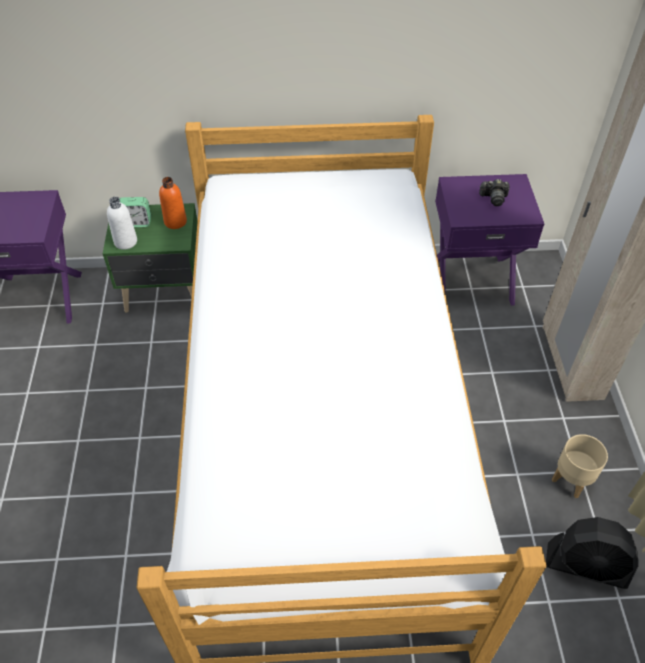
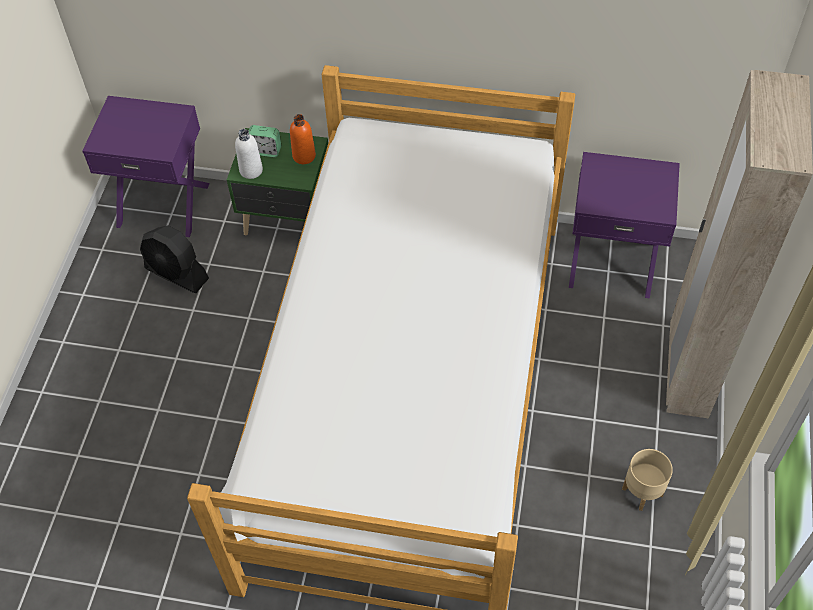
camera: 15 degrees right, 5 degrees up
(493, 198) = (633, 186): camera -> none
(586, 566) = (626, 576): black fan -> black fan (177, 274)

